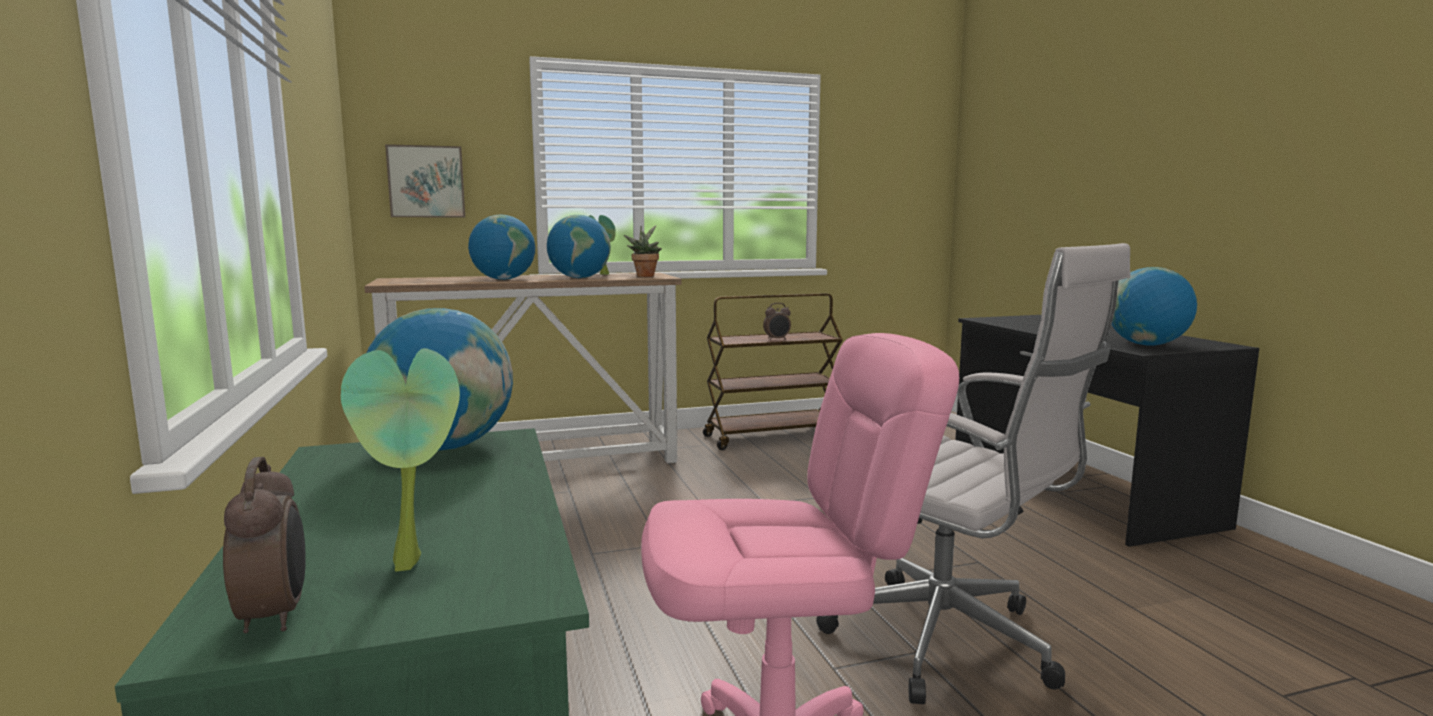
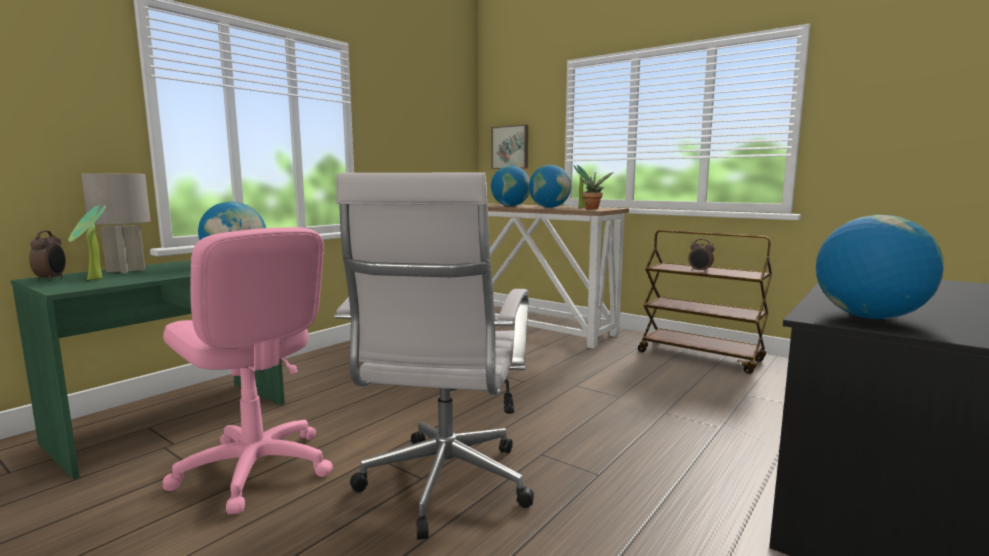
camera: 55 degrees right, 0 degrees up
(275, 615) = (52, 279): alarm clock -> alarm clock turned 45 degrees counterclockwise
(323, 531) = (126, 270): none -> grey table lamp

